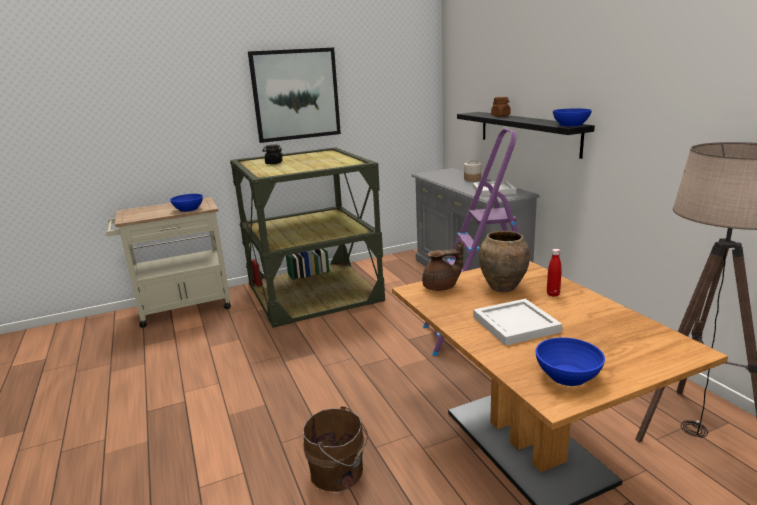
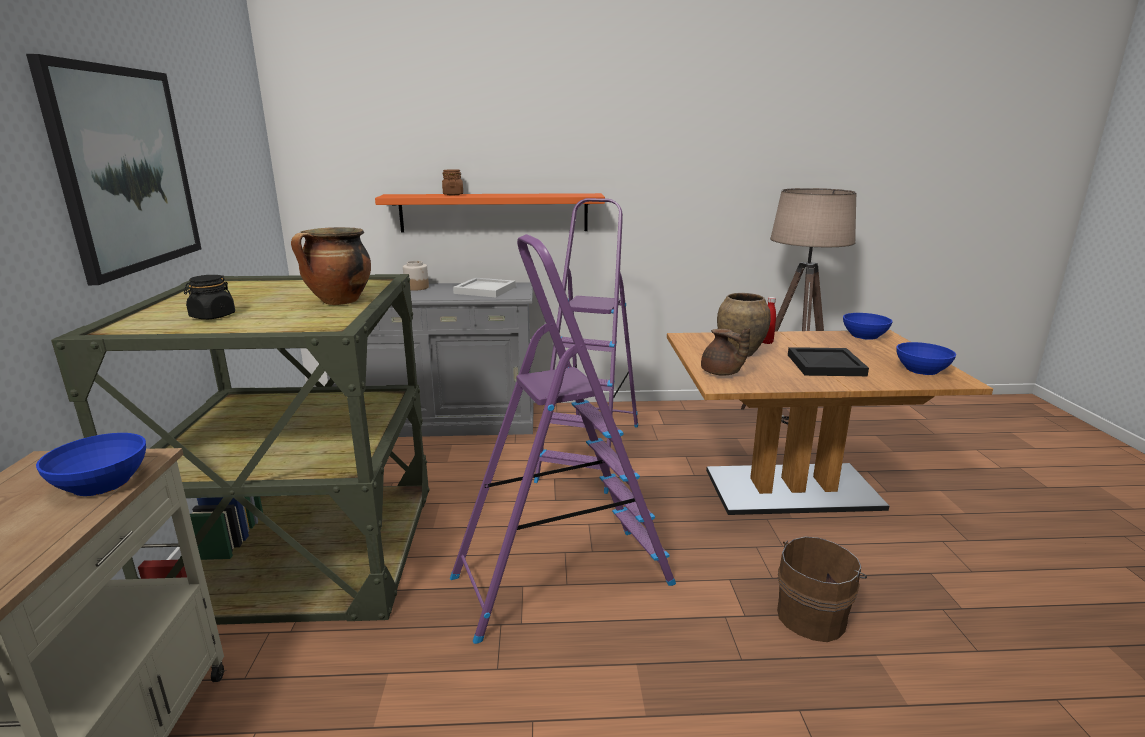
camera: 70 degrees left, 0 degrees up
(310, 168) = (339, 302): none -> cooking pot
(325, 364) = (563, 580): none -> purple step ladder
(441, 287) = (721, 373): brown teapot -> brown teapot turned 135 degrees clockwise
(517, 324) = (826, 365): white tray -> black tray
(527, 132) = (494, 212): black shelf -> orange shelf
(570, 125) = (586, 194): blue bowl -> blue bowl (864, 335)

